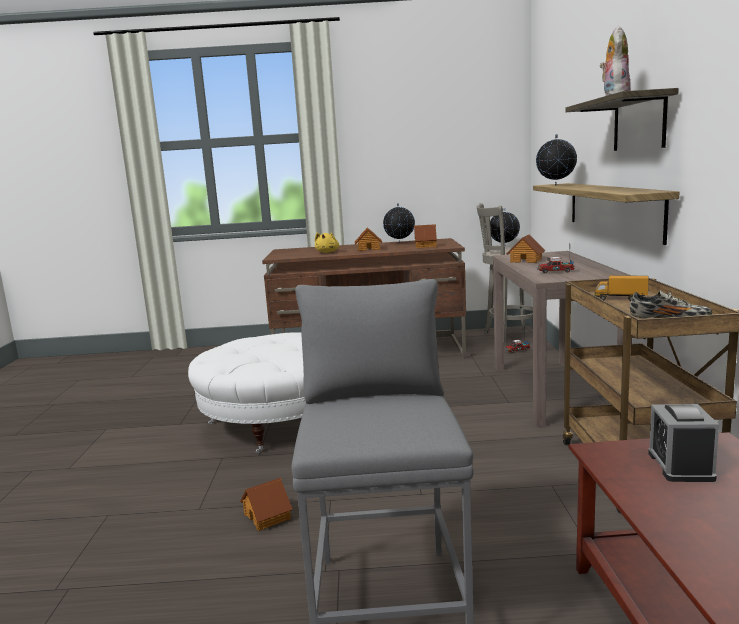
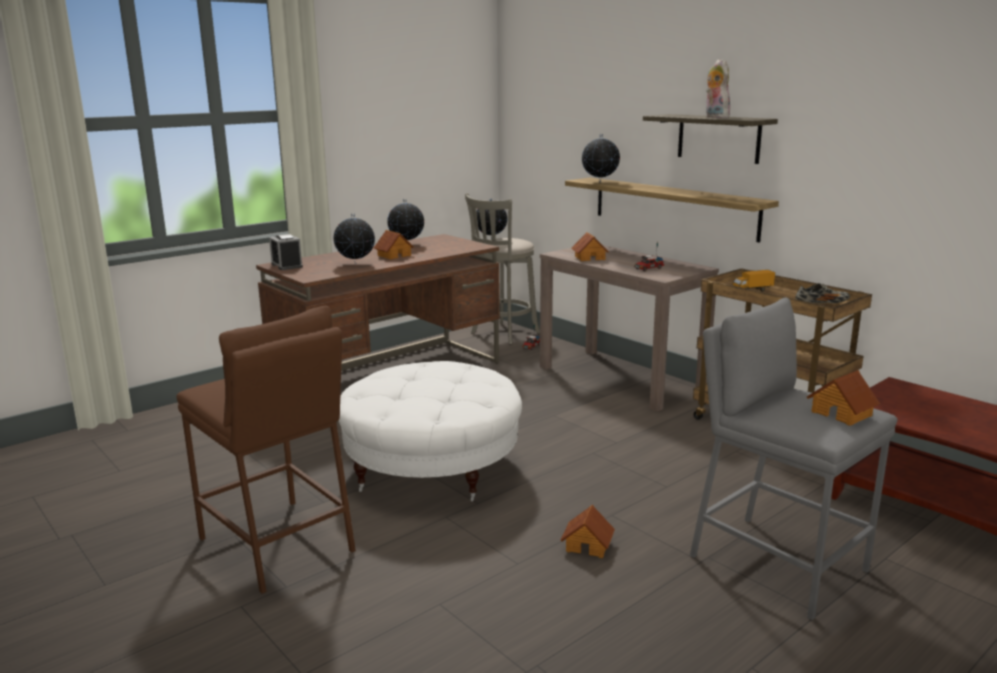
camera: 40 degrees left, 5 degrees up
(112, 441) = (277, 544): none -> brown stool
(327, 252) = (356, 264): yellow plush toy -> globe
(426, 246) = (450, 247): toy house -> toy house (842, 413)
(680, 466) = (907, 403): alarm clock -> alarm clock (287, 265)

